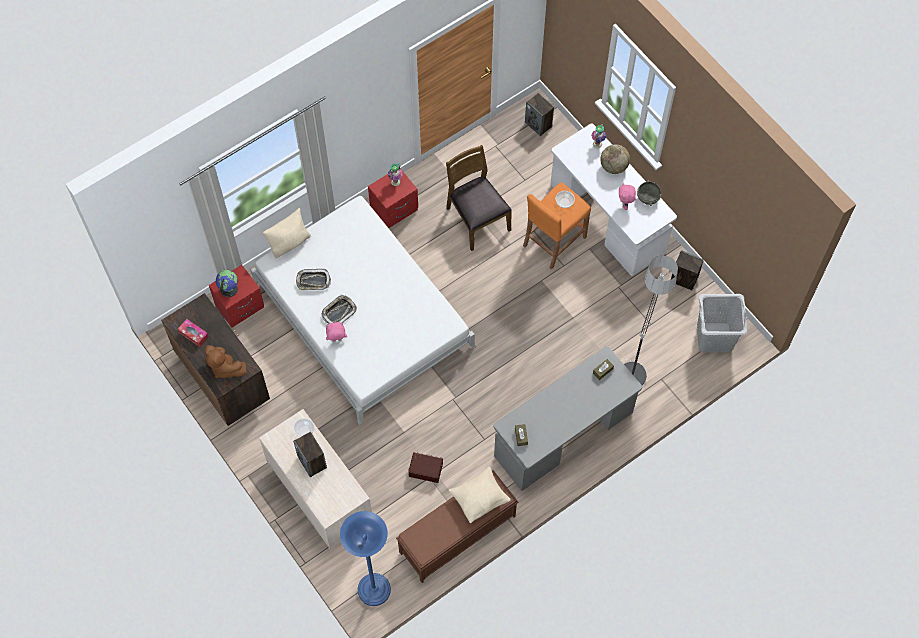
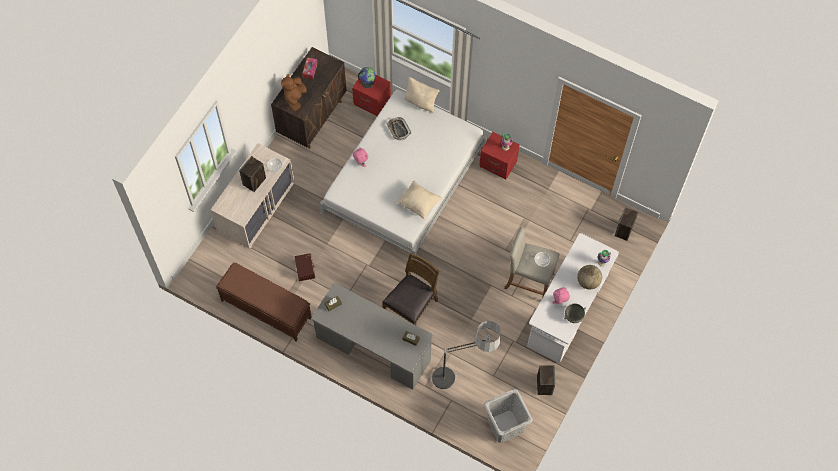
camera: 65 degrees right, 0 degrees up
(339, 311) = (383, 155): tray -> none
(374, 590) = (203, 273): blue floor lamp -> none
(477, 219) = (519, 221): brown chair -> brown chair (411, 308)
(480, 499) = (283, 302): beige pillow -> beige pillow (419, 204)
(554, 241) = (528, 281): orange stool -> beige stool

